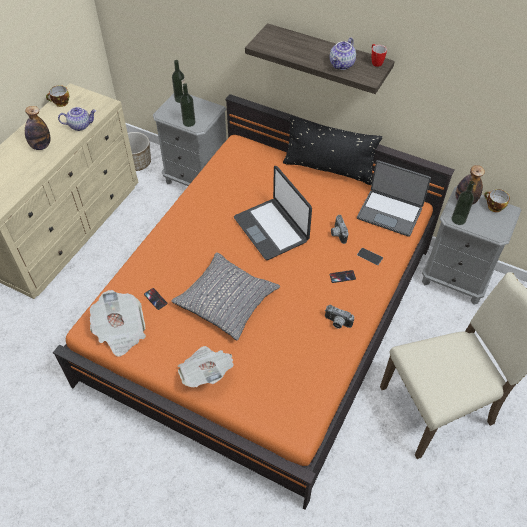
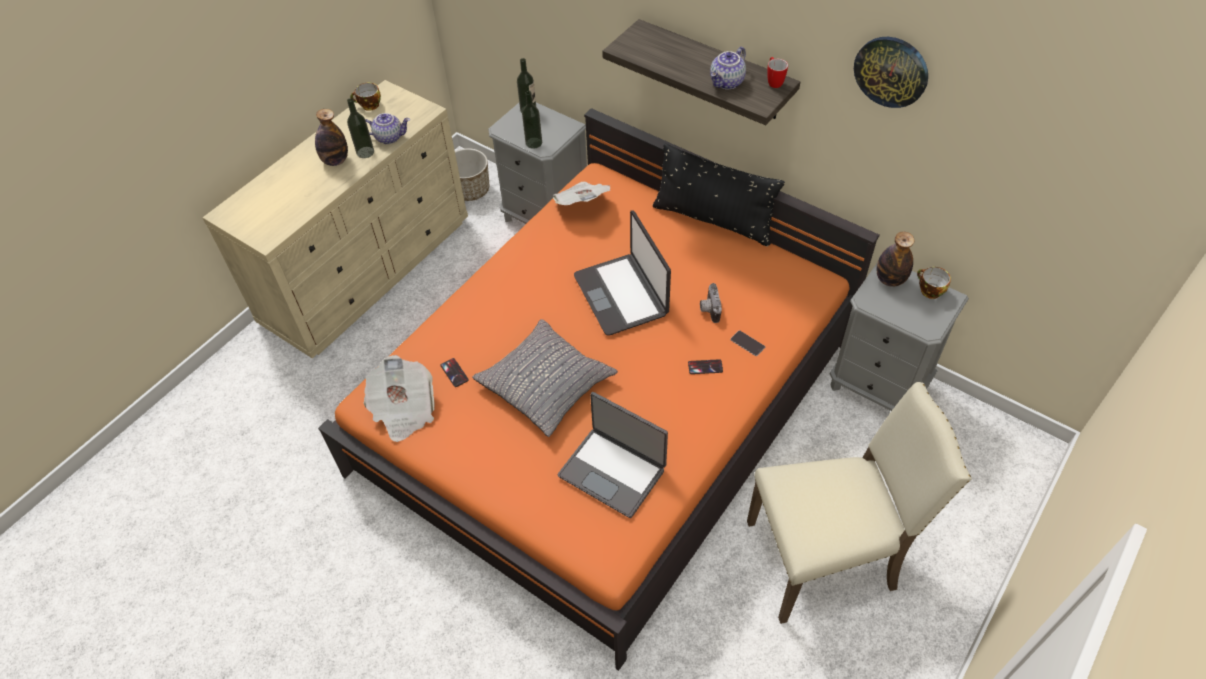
camera: 10 degrees right, 0 degrees up
(206, 372) = (503, 474): newspaper -> newspaper (582, 204)
(337, 323) = (686, 428): camera -> none
(390, 213) = (786, 286): laptop -> laptop (613, 471)
(458, 219) = (876, 304): bottle -> bottle (365, 152)
(465, 47) = (891, 71): none -> wall clock

